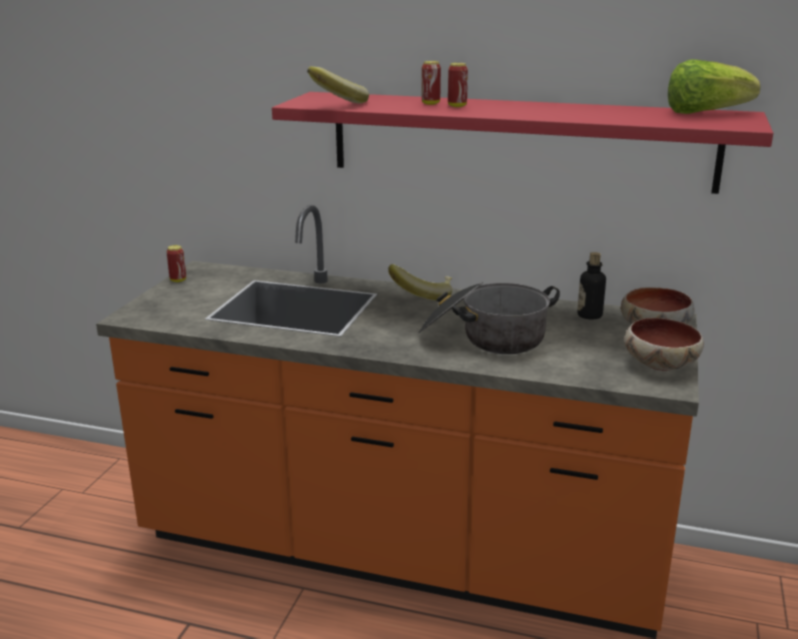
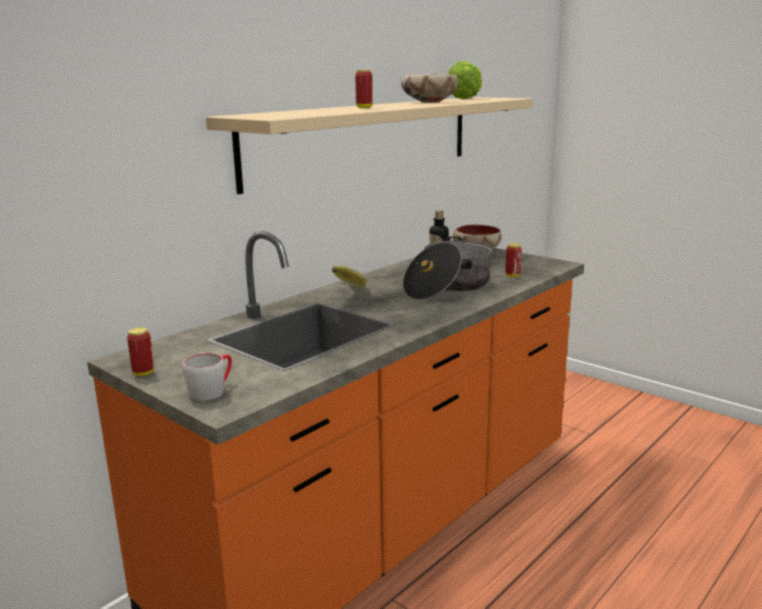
camera: 65 degrees left, 5 degrees down
(157, 306) = (212, 390): none -> grey mug
(338, 103) = (296, 114): banana -> none
(430, 103) = (342, 109): can -> can (512, 276)
(519, 140) = (365, 139): red shelf -> beige shelf
(659, 364) = (528, 260): bowl -> bowl (428, 102)

